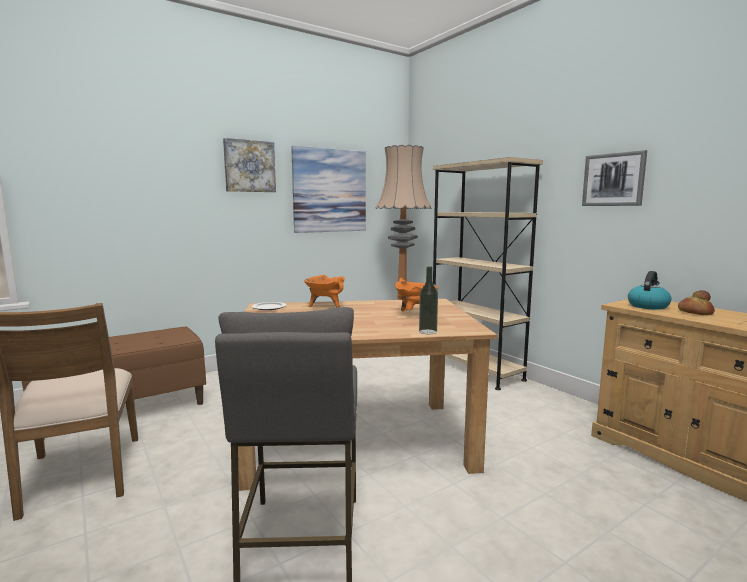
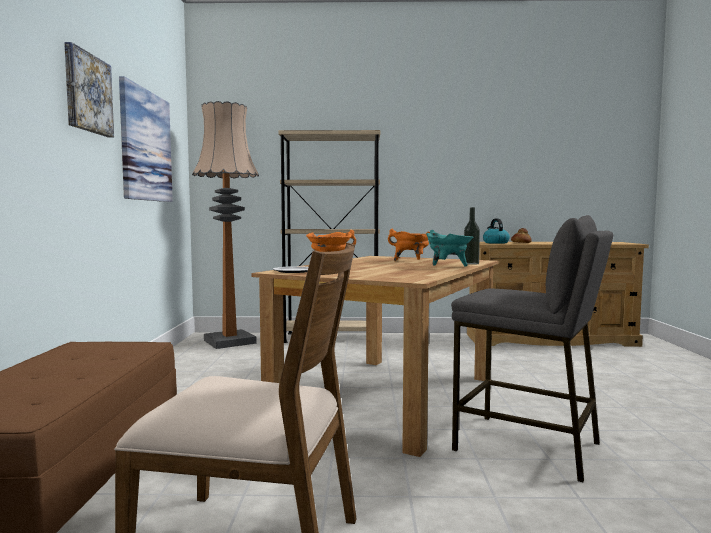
camera: 55 degrees left, 5 degrees down
(377, 330) = (448, 266): none -> turquoise cooking pot
(613, 179) = (438, 157): picture -> none

